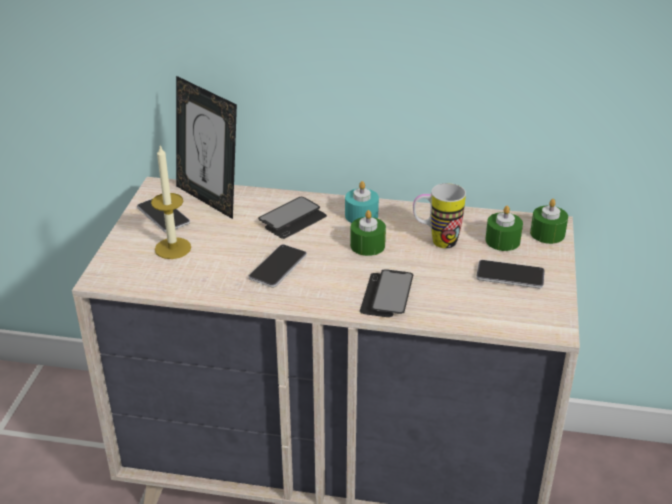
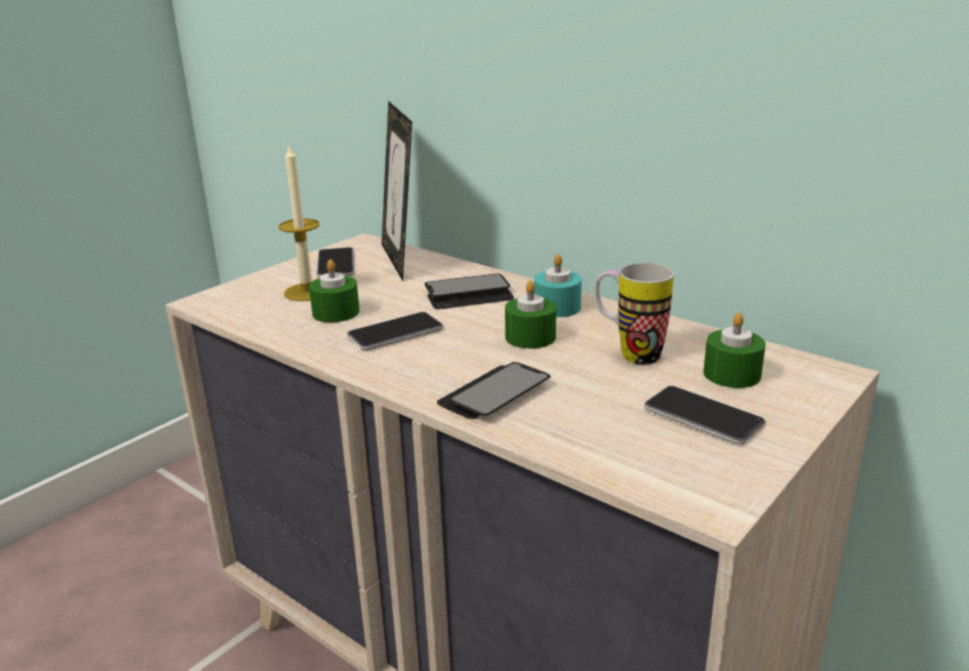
camera: 30 degrees right, 10 degrees down
(547, 233) = (815, 382): green candle -> green candle (336, 312)

